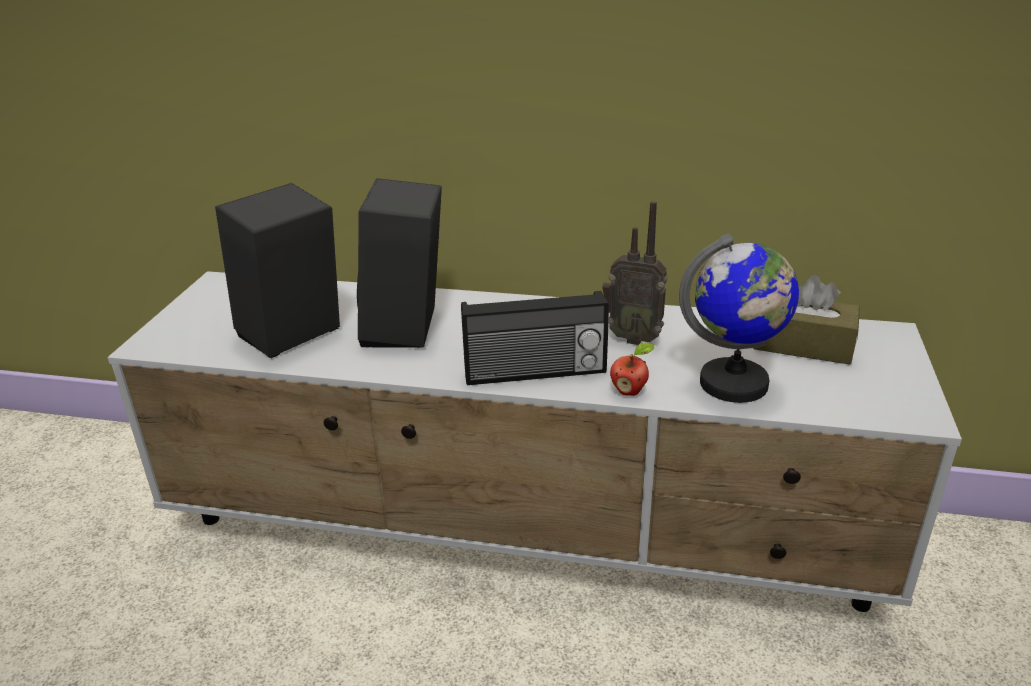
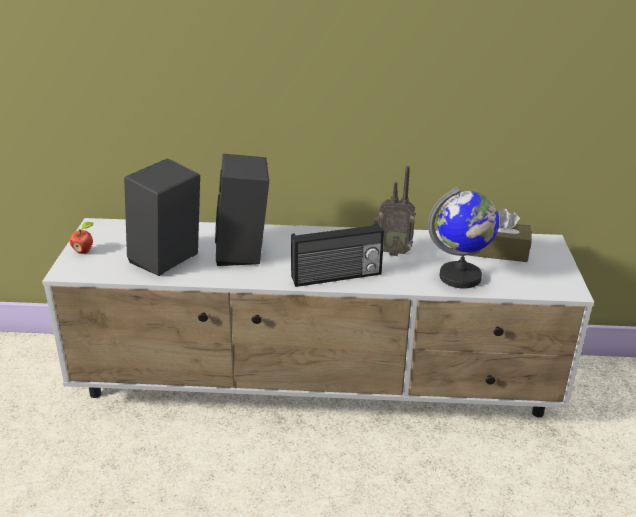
camera: 10 degrees left, 0 degrees up
(630, 391) = (398, 285): apple -> apple (84, 251)

